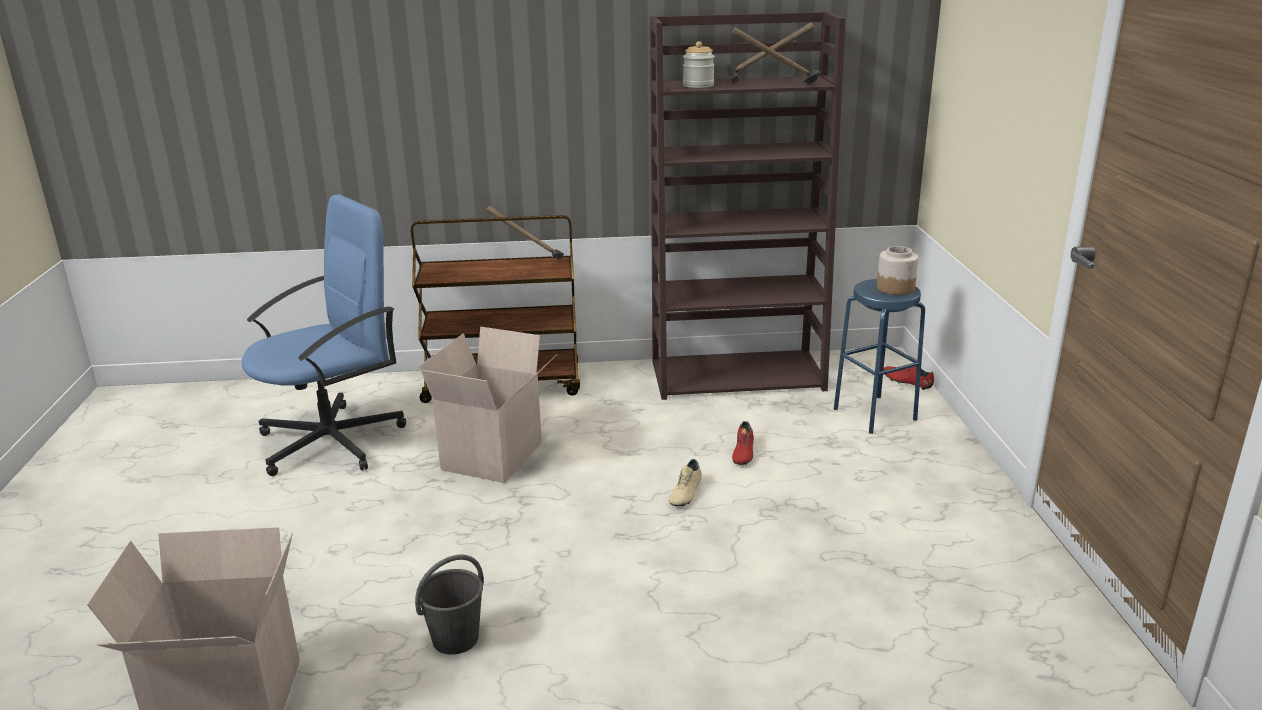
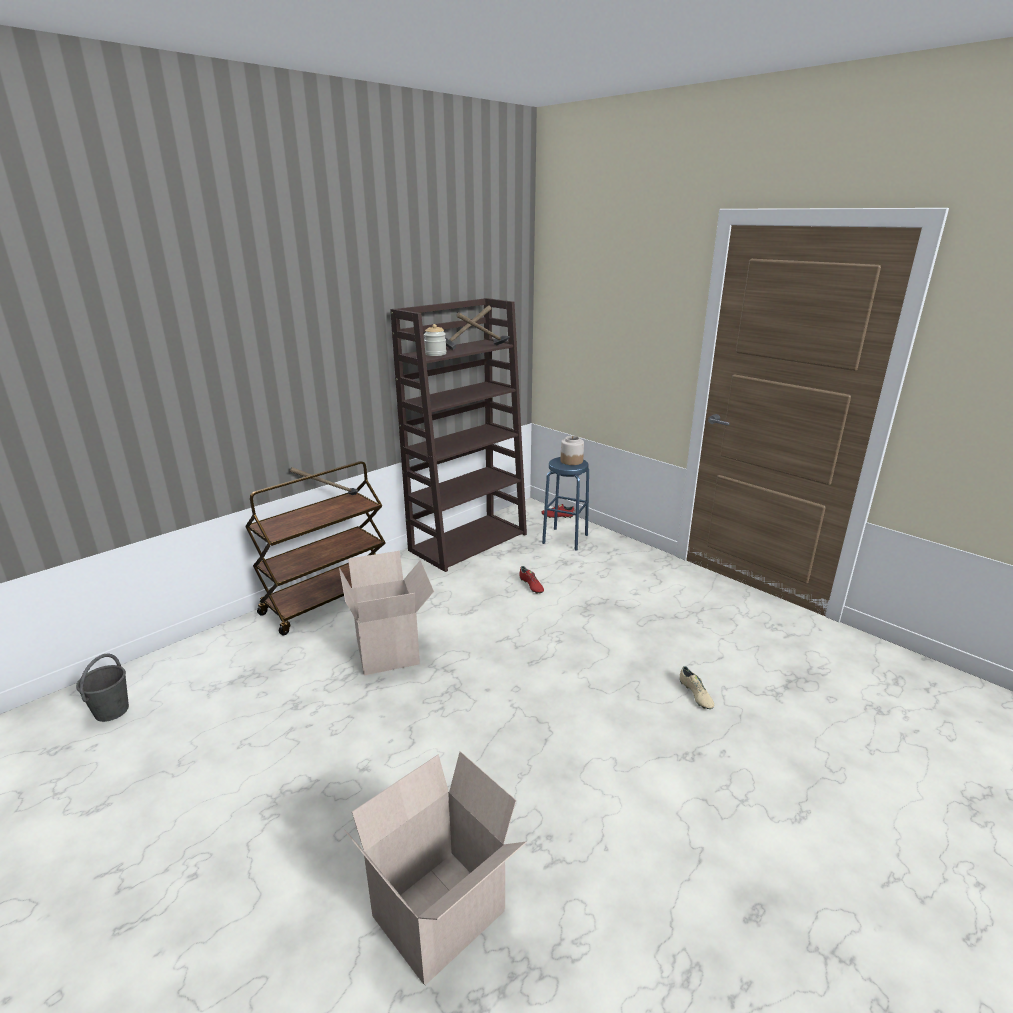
camera: 40 degrees left, 0 degrees up
(333, 441) = (247, 692): blue office chair -> none
(456, 638) = (527, 774): grey bucket -> grey bucket (112, 710)
(685, 493) = (532, 622): beige shoe -> beige shoe (695, 695)

